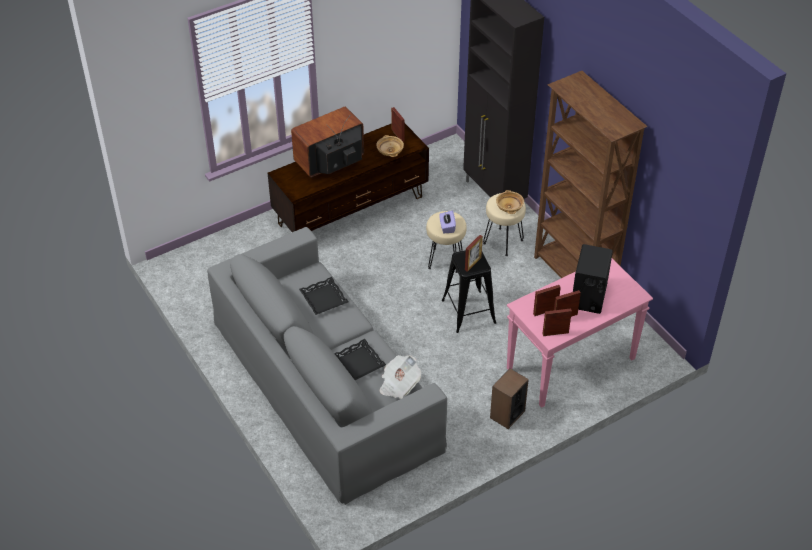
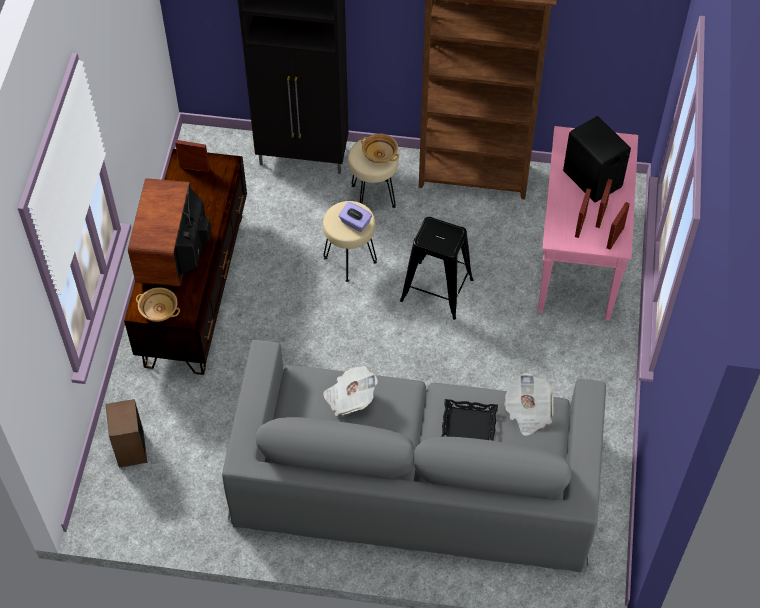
camera: 50 degrees left, 10 degrees up
(323, 299) = (350, 398): black tray -> newspaper
(389, 151) = (211, 191): beige bowl -> beige bowl (158, 310)
(473, 264) = (444, 237): picture frame -> none
(507, 414) = (593, 353): speaker -> speaker (131, 449)

